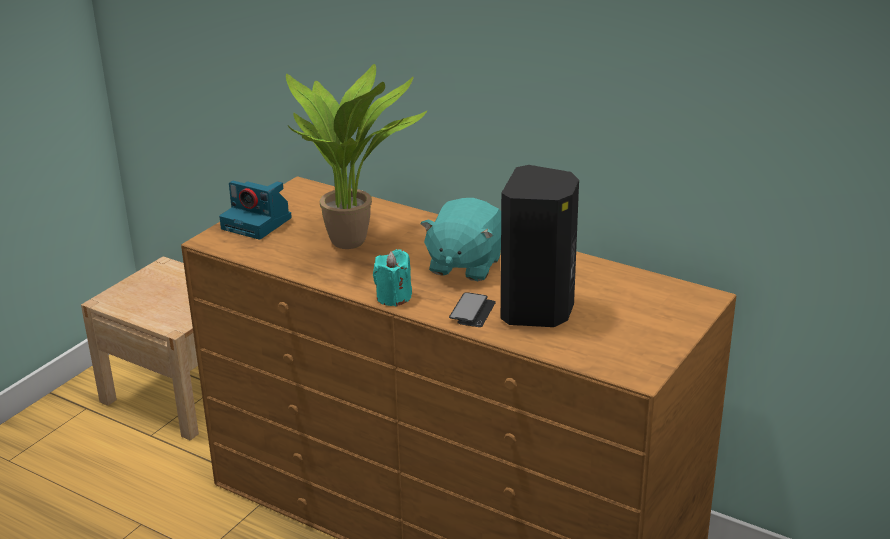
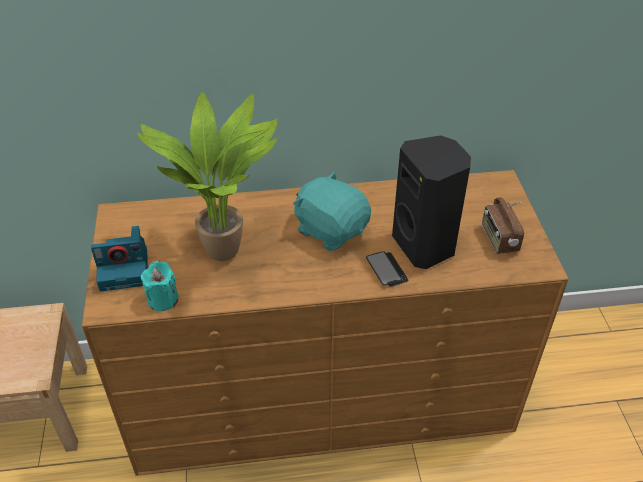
camera: 40 degrees left, 15 degrees up
(393, 297) = (319, 287): turquoise candle -> turquoise candle (163, 299)
(464, 265) = (331, 230): turquoise plush toy -> turquoise plush toy turned 150 degrees clockwise
(624, 337) = (498, 239): none -> radio

